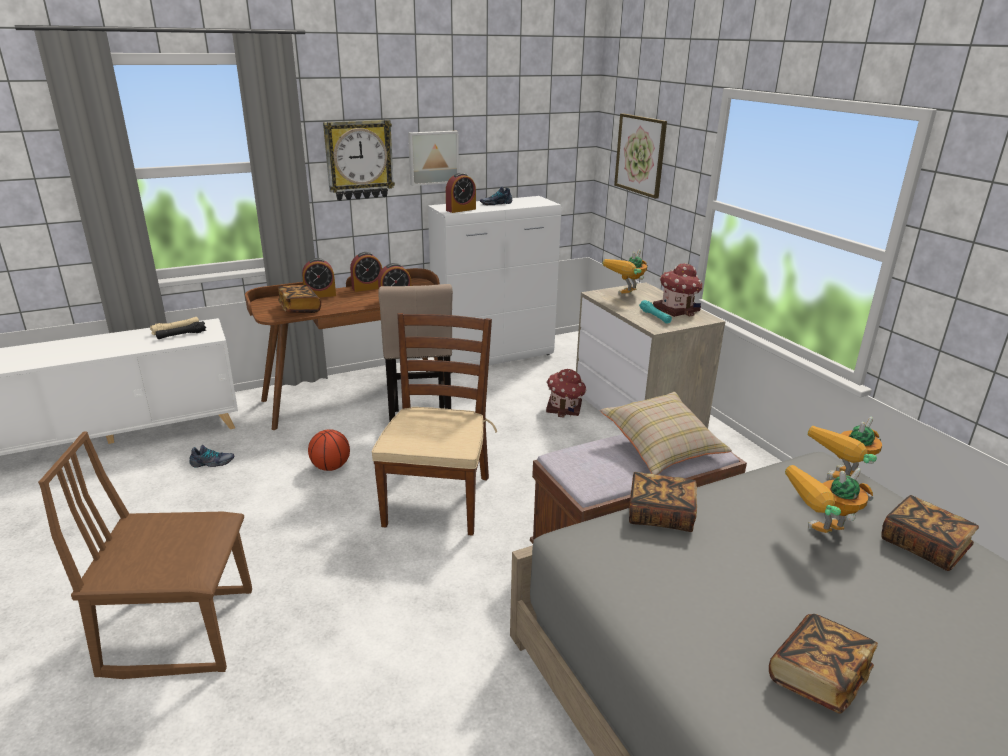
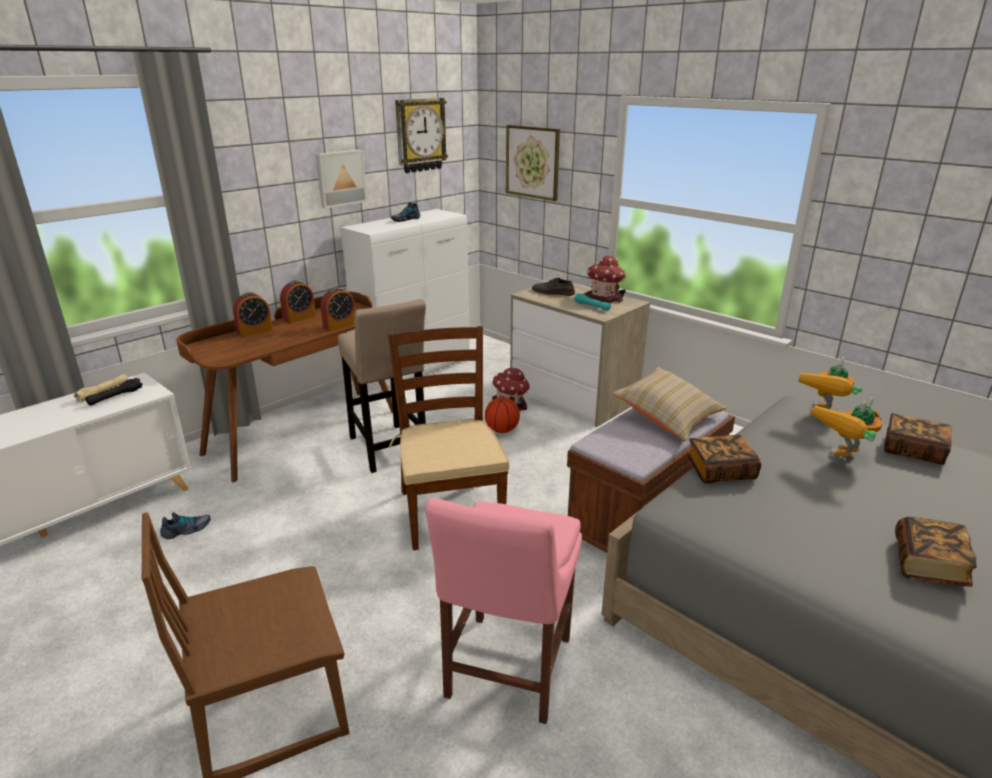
camera: 20 degrees left, 0 degrees up
(300, 308) = (245, 348): book -> none
(330, 467) = (322, 506): basketball -> basketball (502, 430)
(359, 160) = (270, 185): wall clock -> wall clock (420, 135)
(390, 662) = (506, 672): none -> pink chair
(461, 210) = (379, 228): alarm clock -> none
(626, 296) = (552, 292): toy robot -> grey shoe

